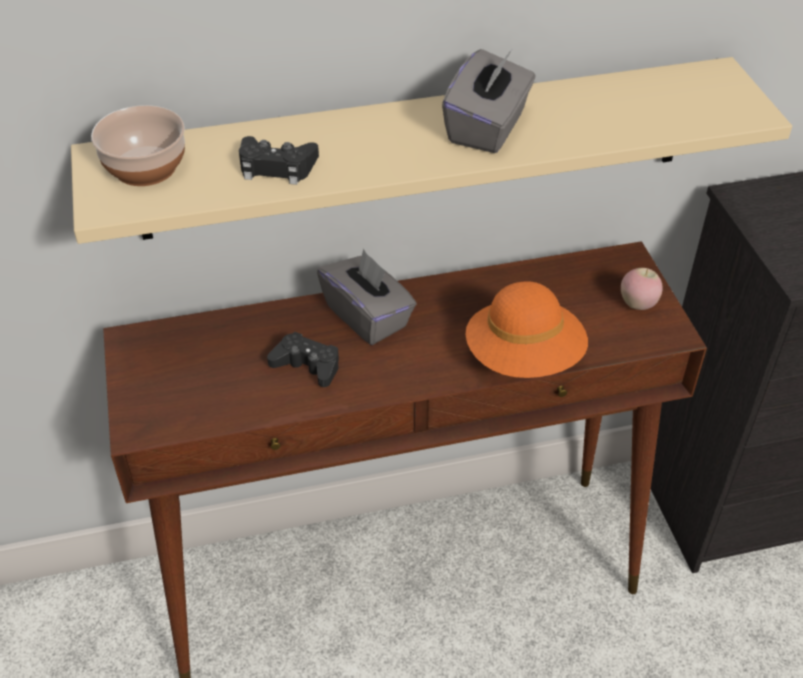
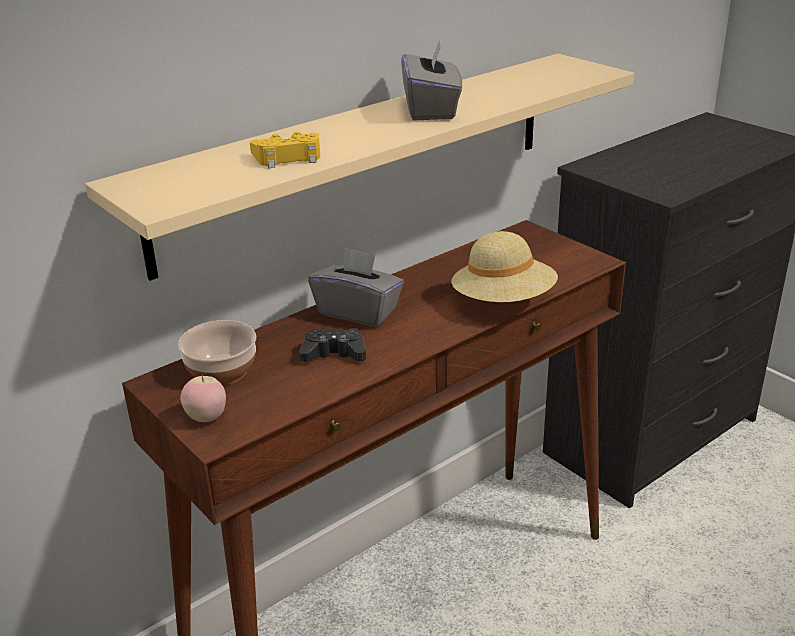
camera: 25 degrees left, 15 degrees down
(145, 167) = (171, 179): bowl -> bowl (221, 370)
(276, 167) = (288, 157): black game controller -> yellow game controller
(524, 358) = (503, 302): orange hat -> beige hat
(638, 305) = (557, 252): apple -> apple (207, 418)

